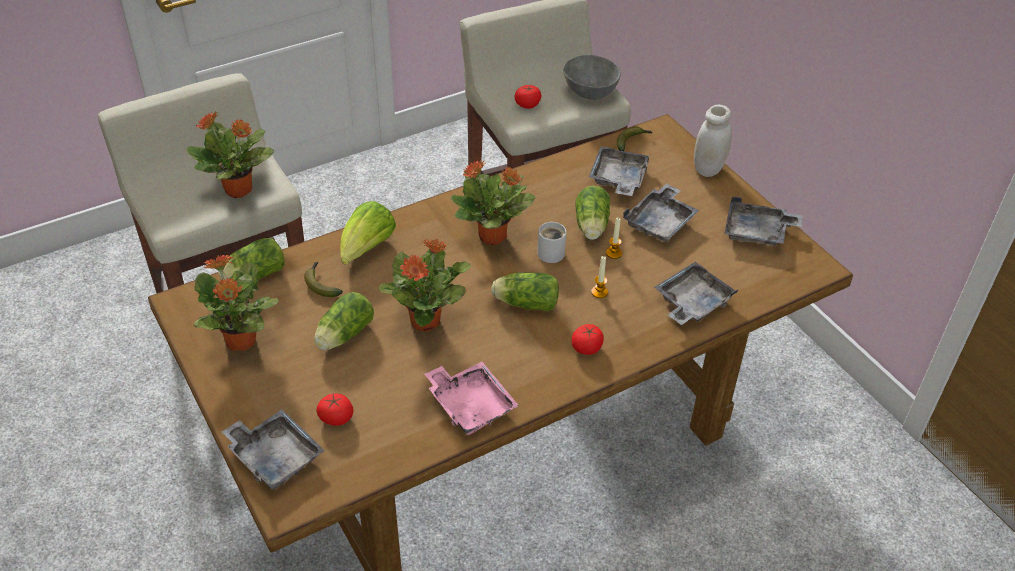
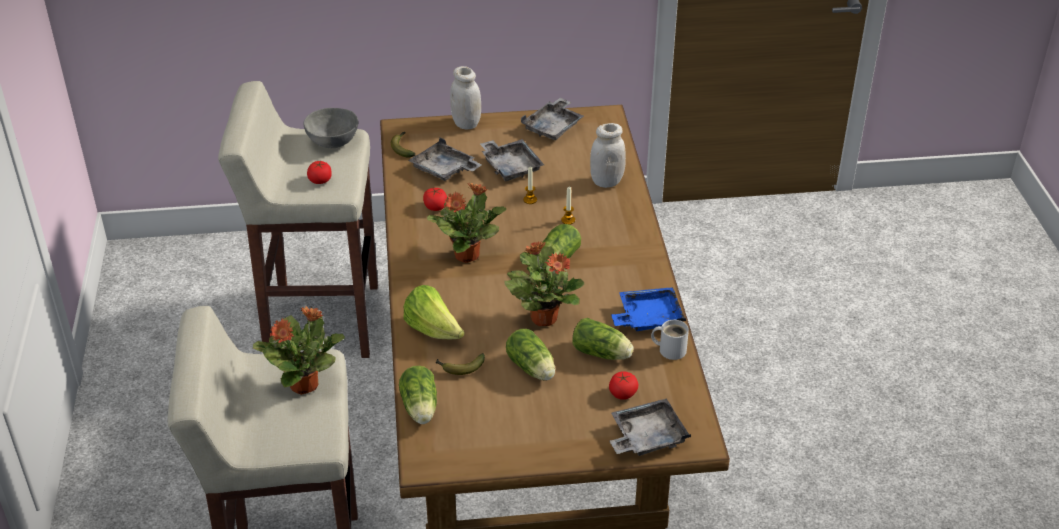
camera: 65 degrees left, 5 degrees down
(241, 342) = (502, 433): potted plant -> none
(470, 405) = (648, 318): pink tray -> blue tray
(551, 251) = (506, 230): white mug -> white mug (670, 349)
(587, 347) = (622, 244): tomato -> tomato (435, 206)
(591, 227) = (492, 201): lettuce -> lettuce (602, 354)
(691, 303) = (606, 181): grey tray -> white jar

